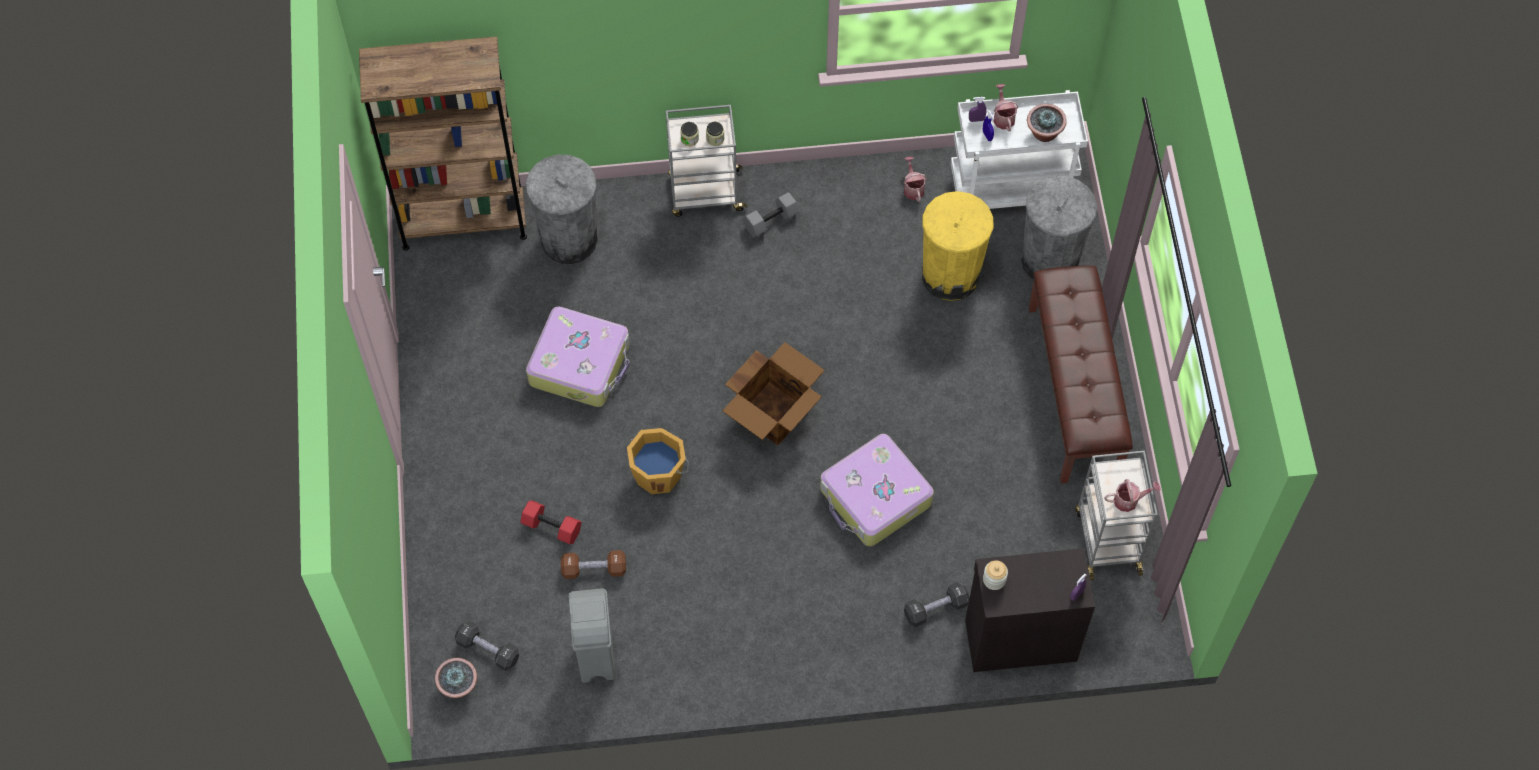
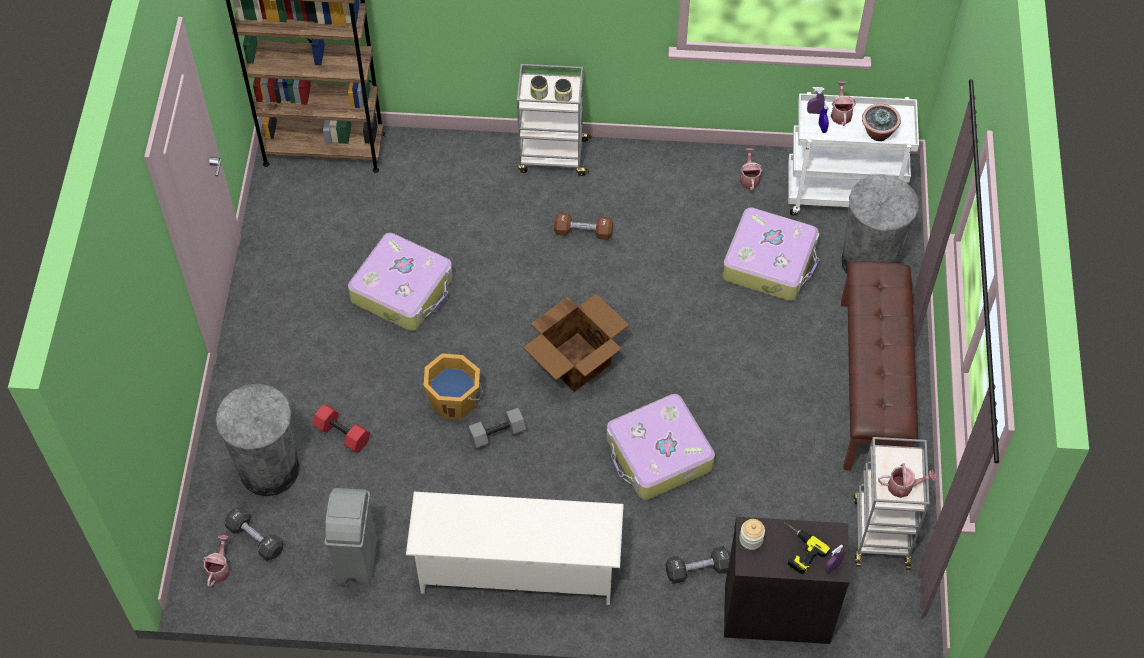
camera: 10 degrees right, 5 degrees down
(459, 686) = (219, 568): potted plant -> watering can
(568, 239) = (417, 178): grey trash can -> grey trash can (269, 469)
(594, 569) = (373, 479): brown dumbbell -> brown dumbbell (583, 232)
(757, 637) = (517, 569): none -> white shoe rack
(770, 220) = (609, 188): grey dumbbell -> grey dumbbell (497, 433)
(950, 275) = (770, 262): yellow trash can -> suitcase
(1040, 582) = (797, 549): none -> power drill

